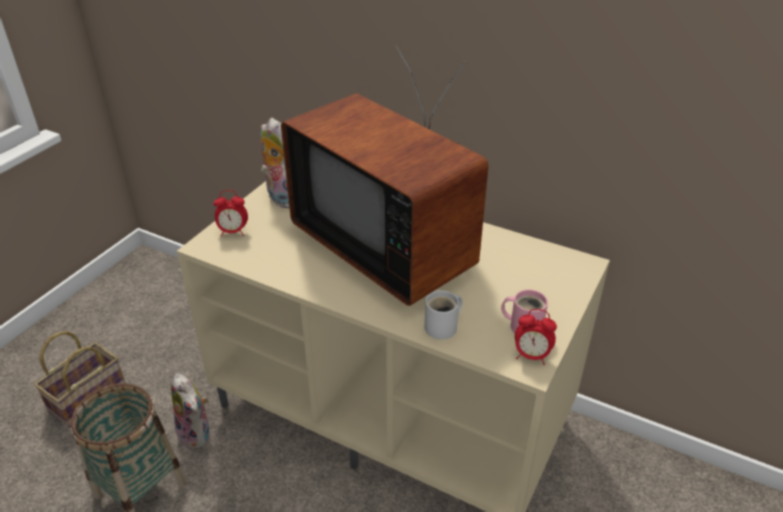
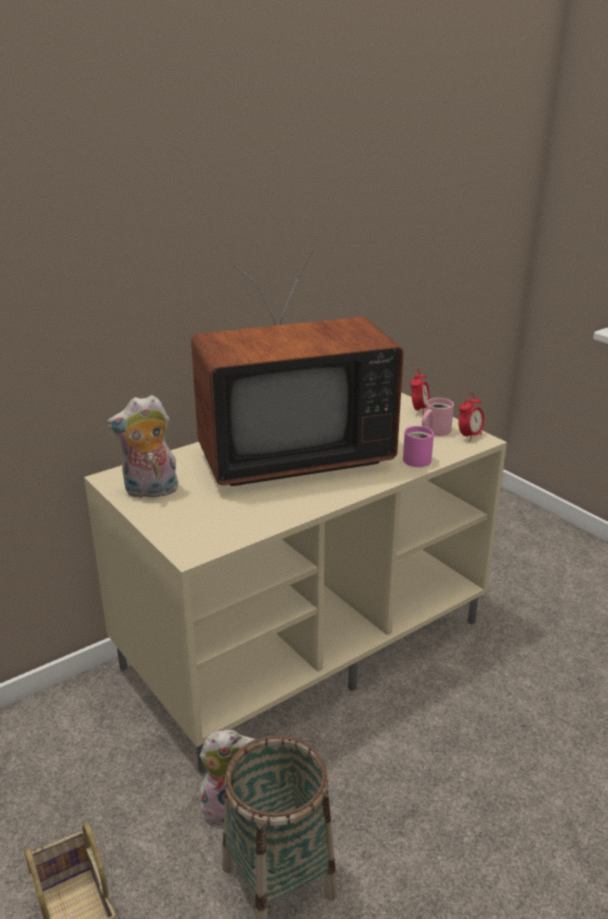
camera: 65 degrees left, 10 degrees down
(233, 232) = (183, 530): alarm clock -> alarm clock (419, 410)
(444, 327) = (416, 459): white mug -> pink mug

